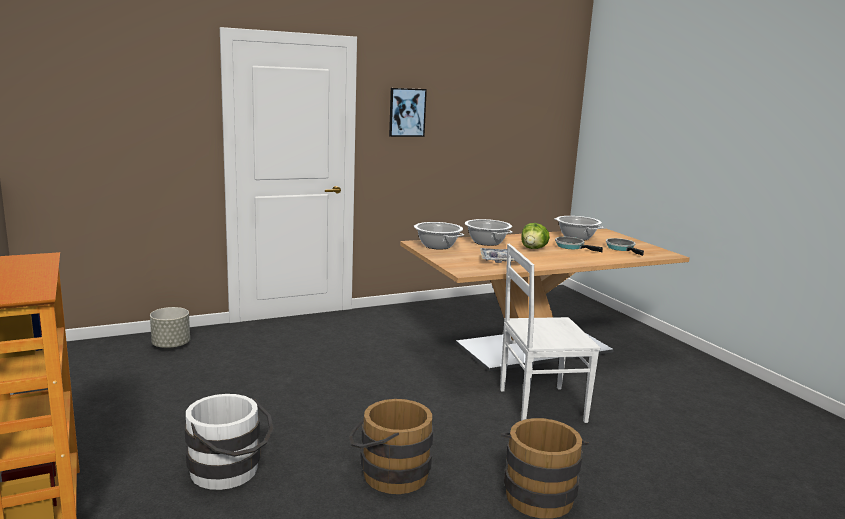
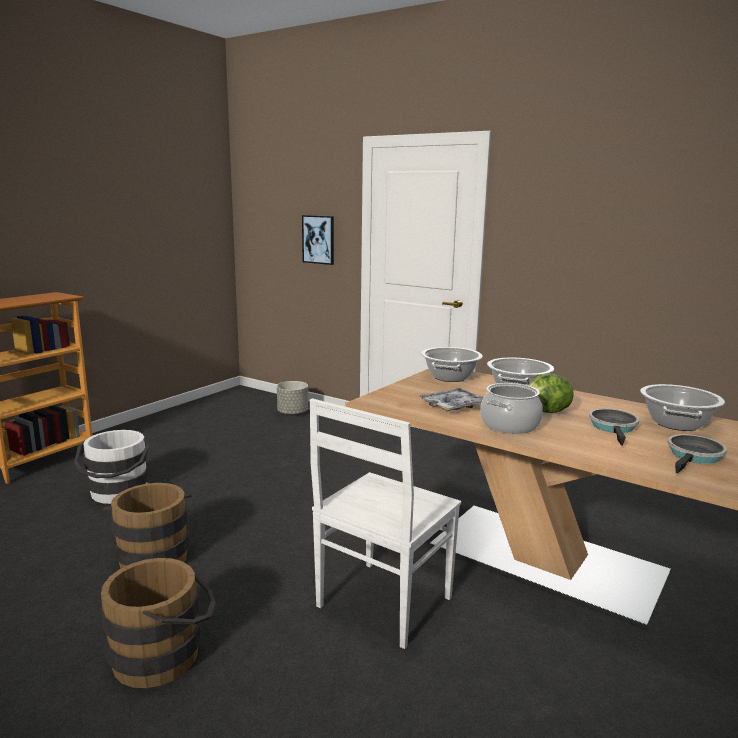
camera: 60 degrees right, 0 degrees up
(407, 112) = (548, 219): picture -> picture (318, 239)
(539, 405) = (382, 604): white chair -> white chair turned 105 degrees counterclockwise
(547, 259) = (509, 425): none -> cooking pot

